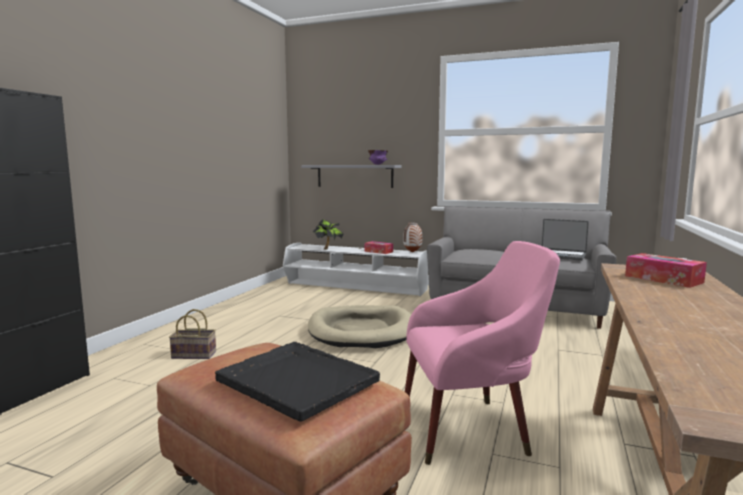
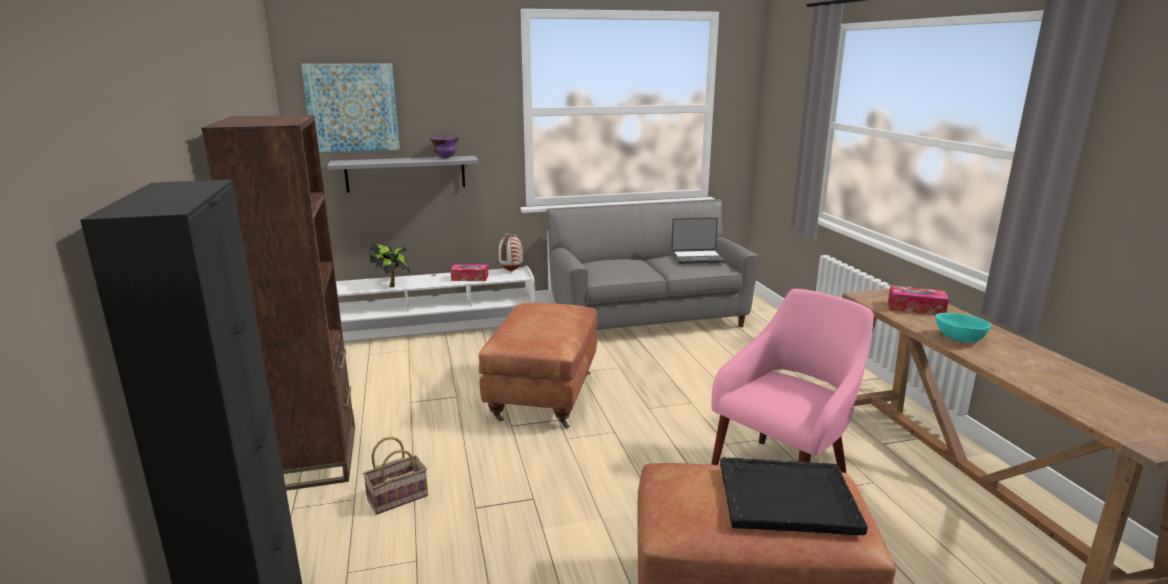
camera: 35 degrees left, 10 degrees up
(191, 326) = (315, 457): none -> brown bookcase
(326, 130) = (352, 107): none -> picture
(361, 331) = (543, 395): beige dog bed -> brown ottoman
(660, 300) = (959, 339): none -> turquoise bowl

